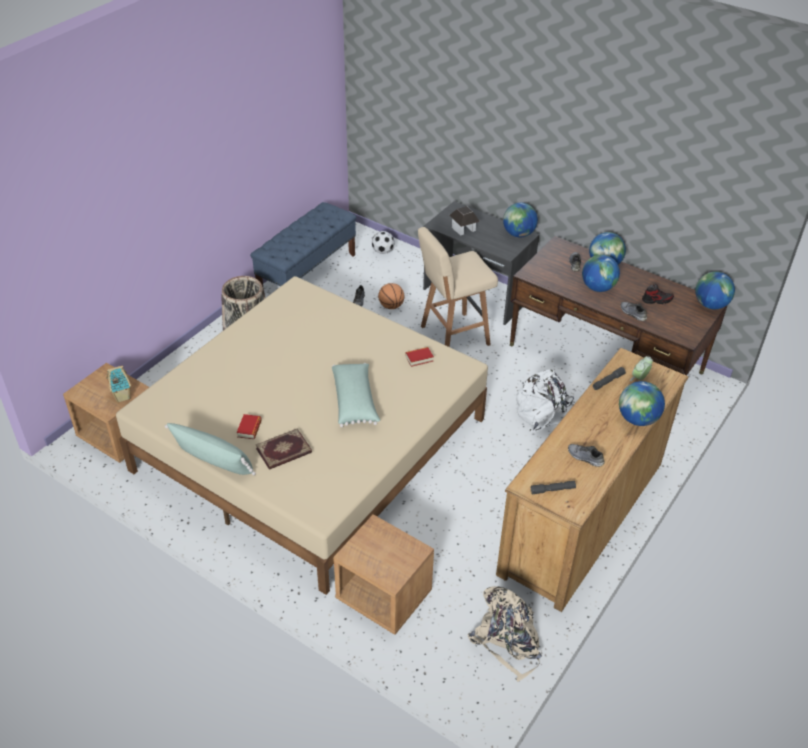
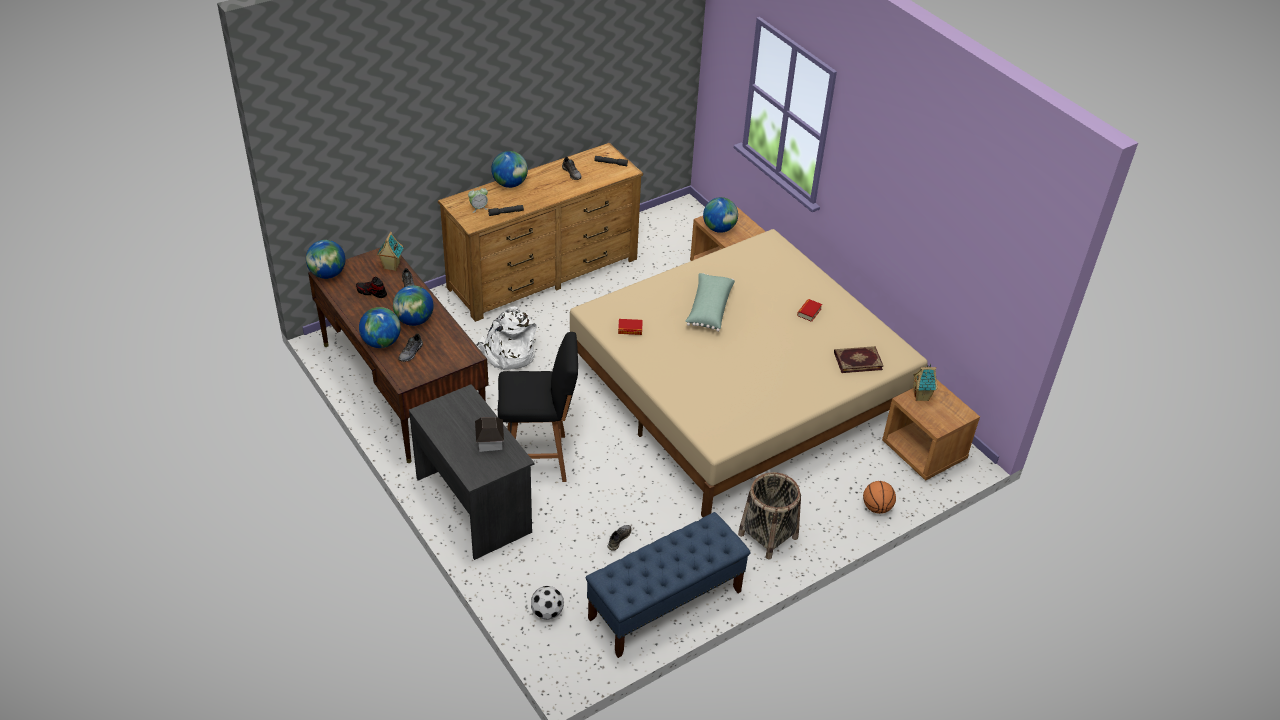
camera: 160 degrees left, 0 degrees up
(214, 461) = (844, 296): green pillow -> none
(284, 451) = (784, 287): book -> book (857, 360)
(391, 306) = (584, 519): basketball -> basketball (876, 507)
(452, 336) = (539, 458): beige stool -> black stool
(507, 641) = (653, 226): beige backpack -> none
(518, 234) = (433, 415): globe -> globe (719, 229)
(667, 327) = (391, 266): none -> toy house

